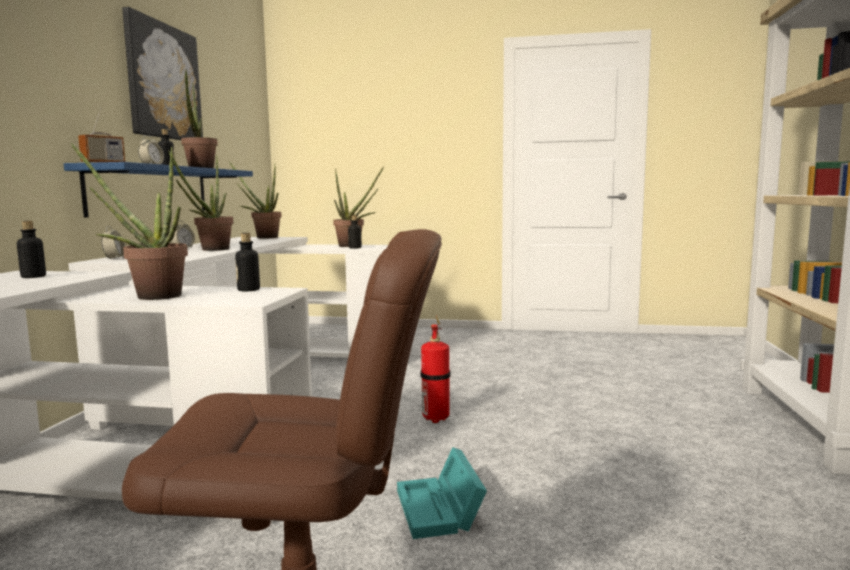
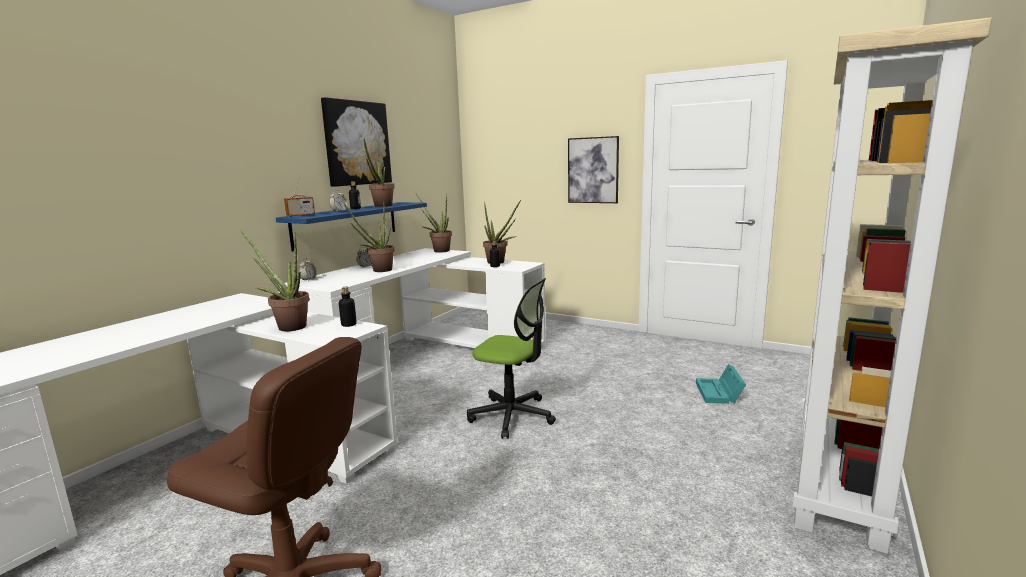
camera: 20 degrees right, 5 degrees up
(33, 277) = (238, 303): bottle -> none
(436, 418) = (512, 416): fire extinguisher -> office chair
(440, 510) = (453, 495): turquoise storage box -> turquoise storage box (719, 393)
(444, 144) = (593, 170): none -> picture

